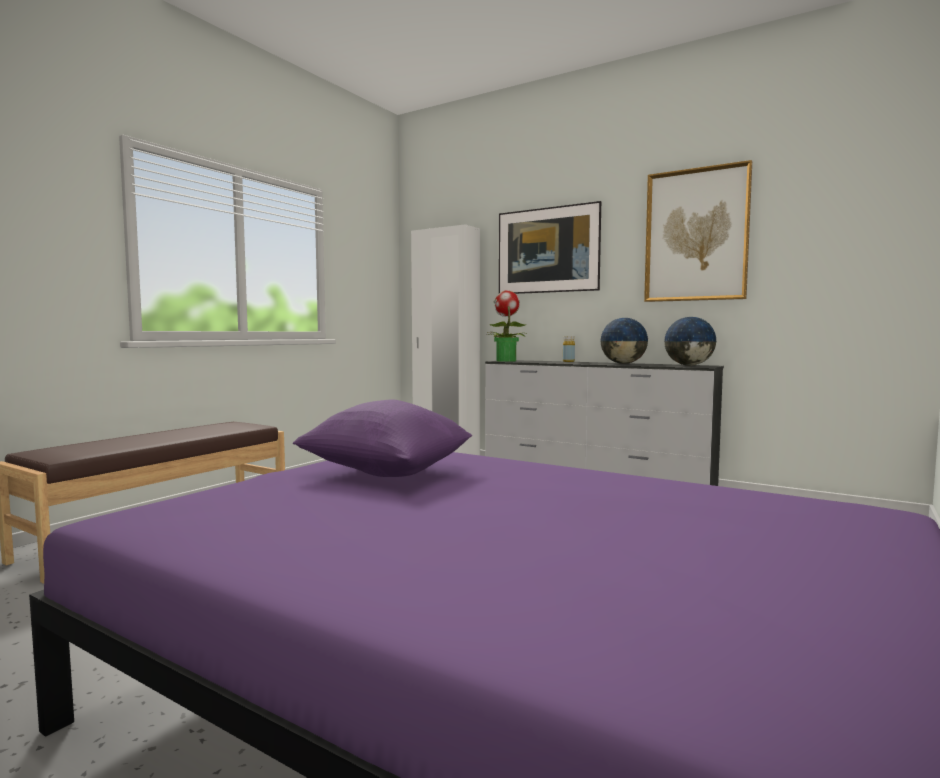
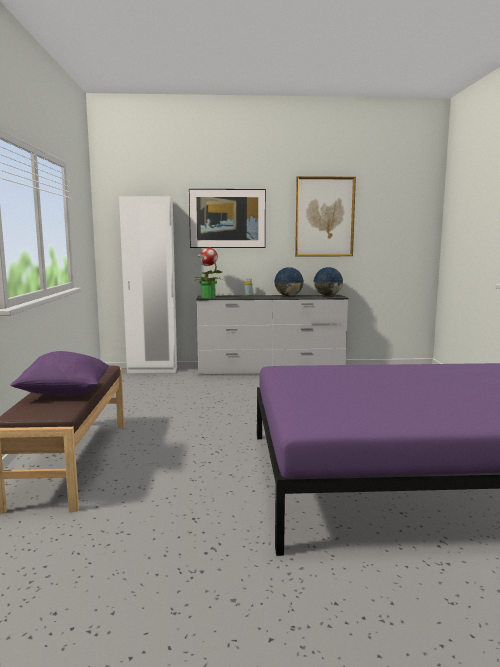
camera: 35 degrees left, 5 degrees up
(386, 473) = (327, 382): purple pillow -> purple pillow (64, 393)

